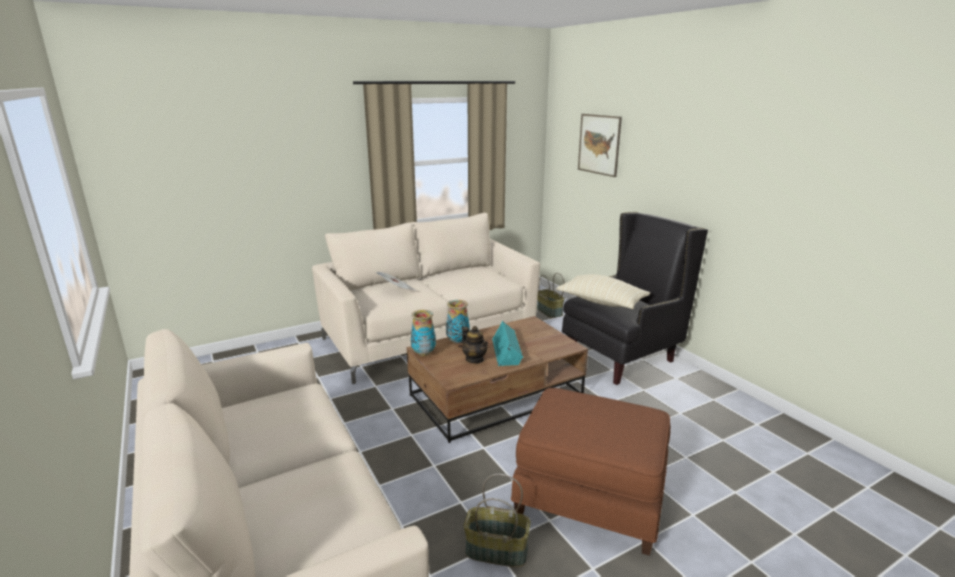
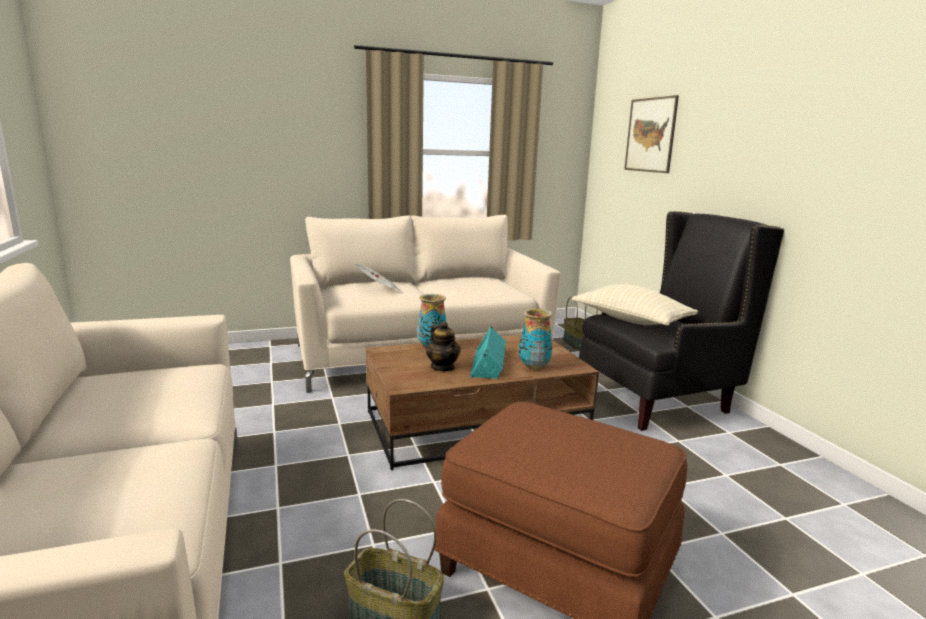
camera: 10 degrees right, 5 degrees down
(423, 353) = (382, 355): vase -> vase (533, 367)

